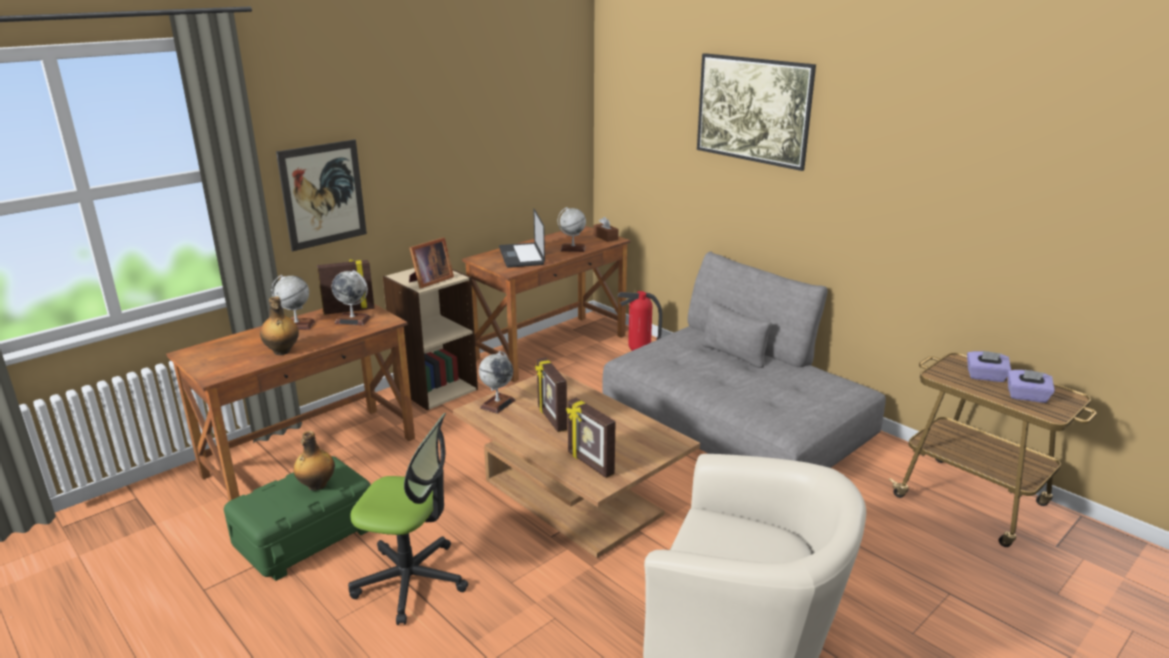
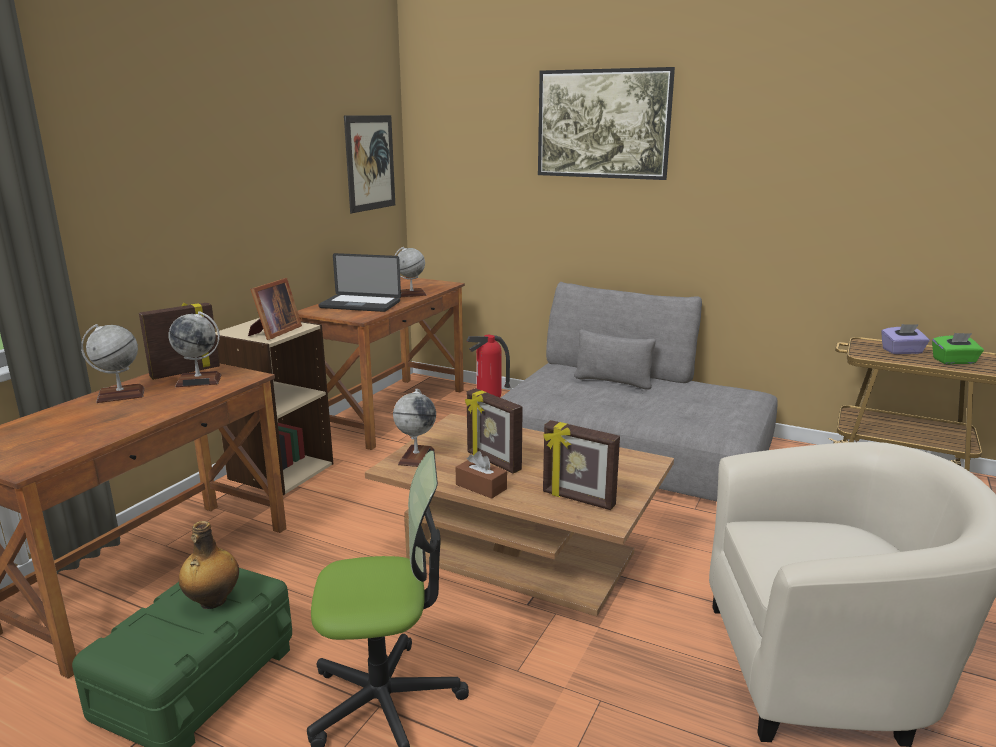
camera: 20 degrees left, 5 degrees down
(282, 351) = (119, 425): bottle -> none
(323, 194) = (130, 225): picture -> picture (370, 163)
(521, 256) = (360, 305): laptop -> laptop turned 45 degrees counterclockwise
(605, 237) = (437, 283): brown tissue box -> brown tissue box (481, 487)
(1027, 397) = (954, 361): purple tissue box -> green tissue box

